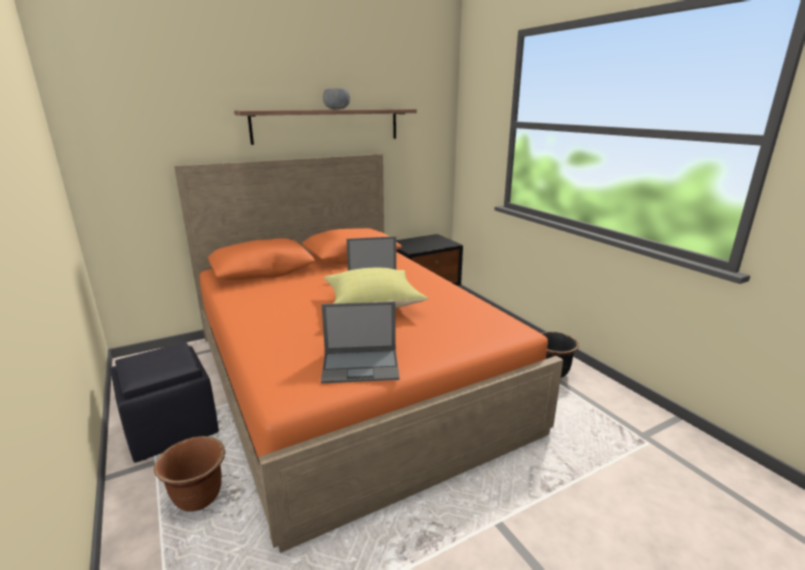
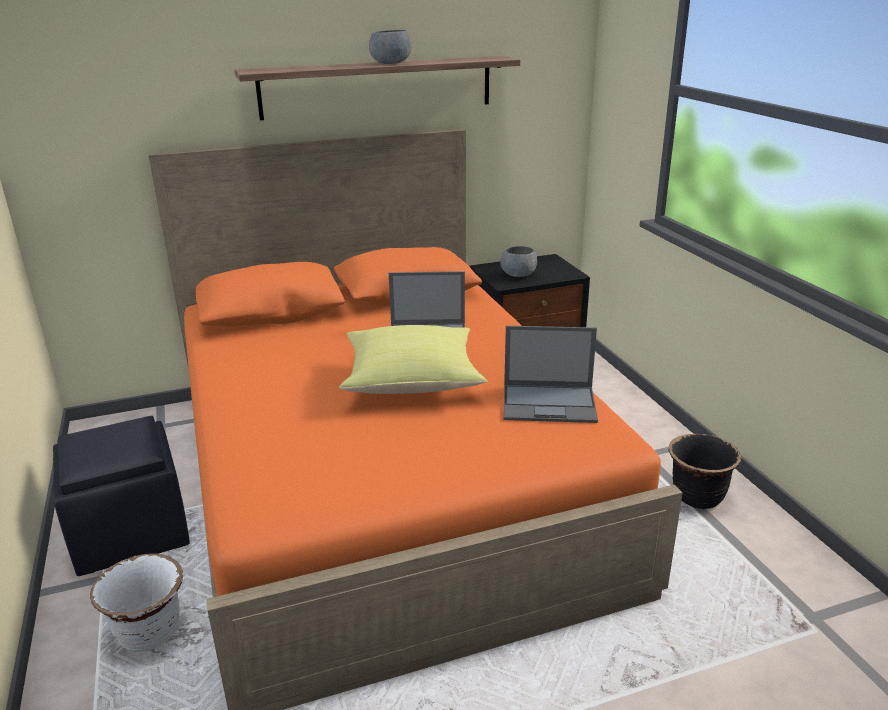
camera: 10 degrees right, 5 degrees up
(199, 497) = (150, 634): brown planter -> white planter
(361, 366) = (365, 481): laptop -> laptop (550, 403)
(418, 245) = (518, 274): none -> grey bowl

